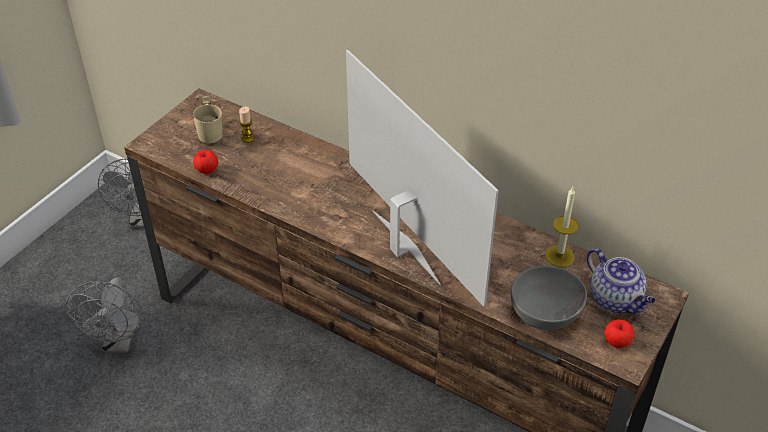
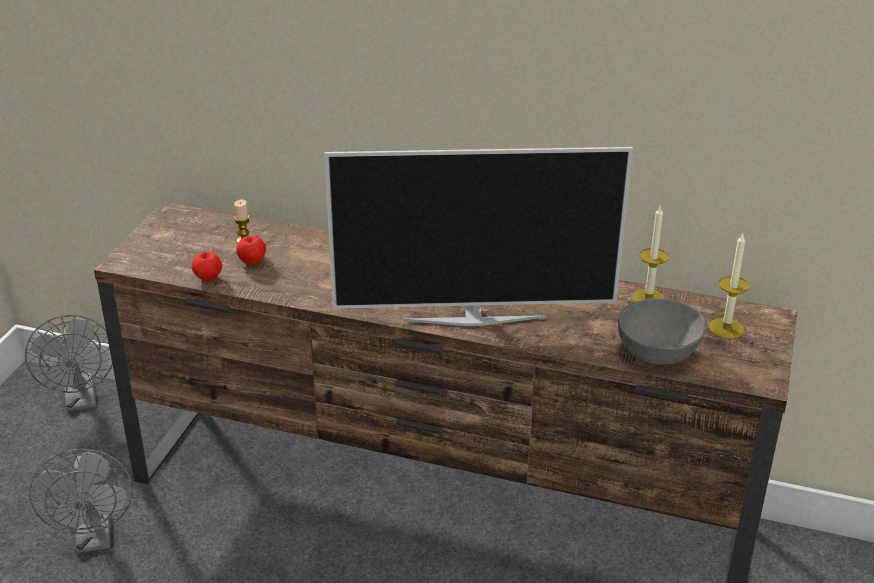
camera: 15 degrees left, 10 degrees down
(213, 133) = (200, 241): beige mug -> none
(403, 248) = (473, 317): television -> television turned 135 degrees clockwise
(616, 300) = (726, 328): teapot -> candle
(617, 342) = (746, 366): apple -> apple (252, 261)

